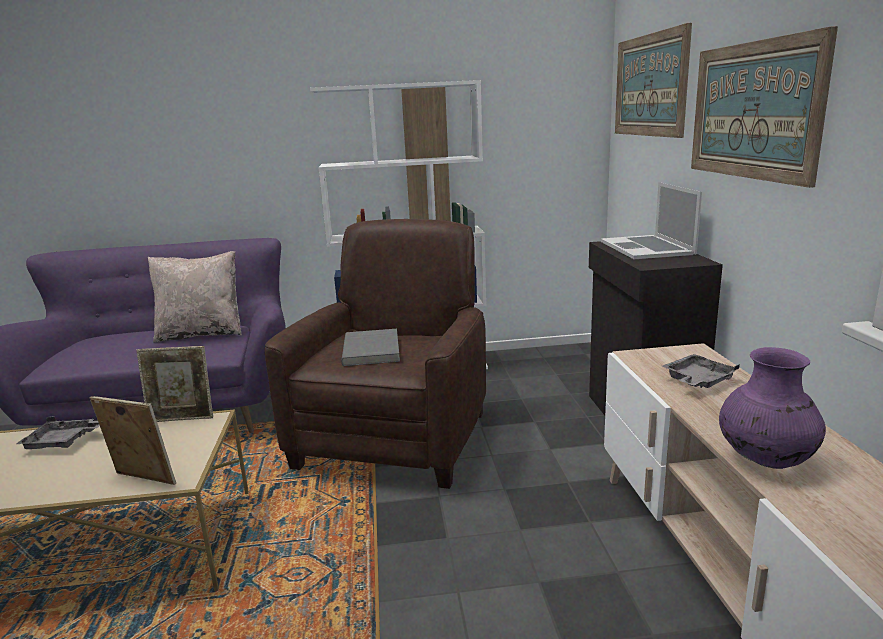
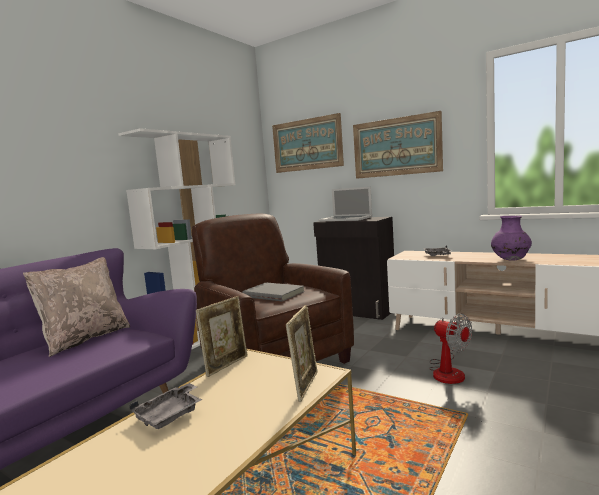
camera: 50 degrees left, 10 degrees down
(142, 480) = (306, 385): picture frame -> picture frame turned 135 degrees clockwise
(508, 589) = (447, 371): none -> fan

